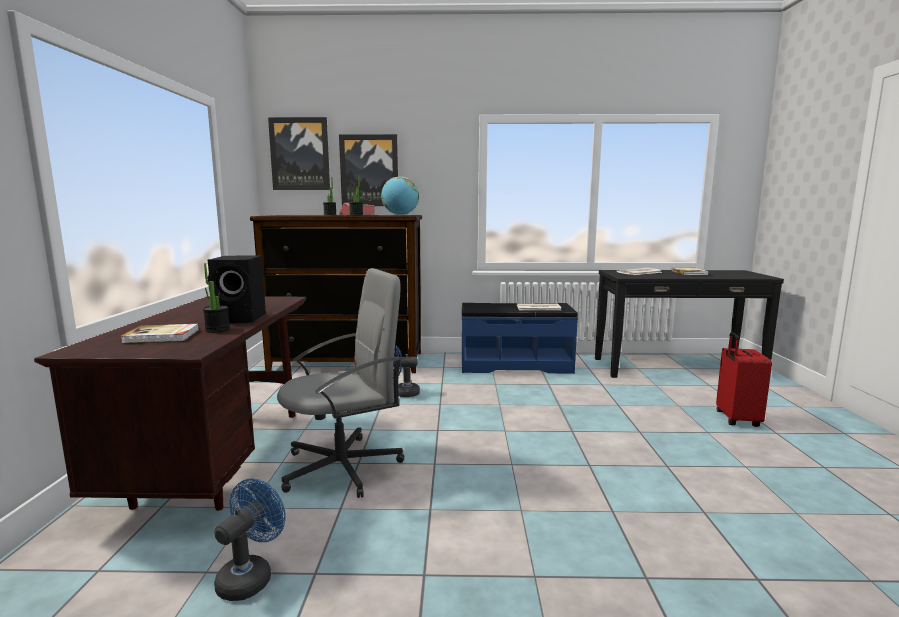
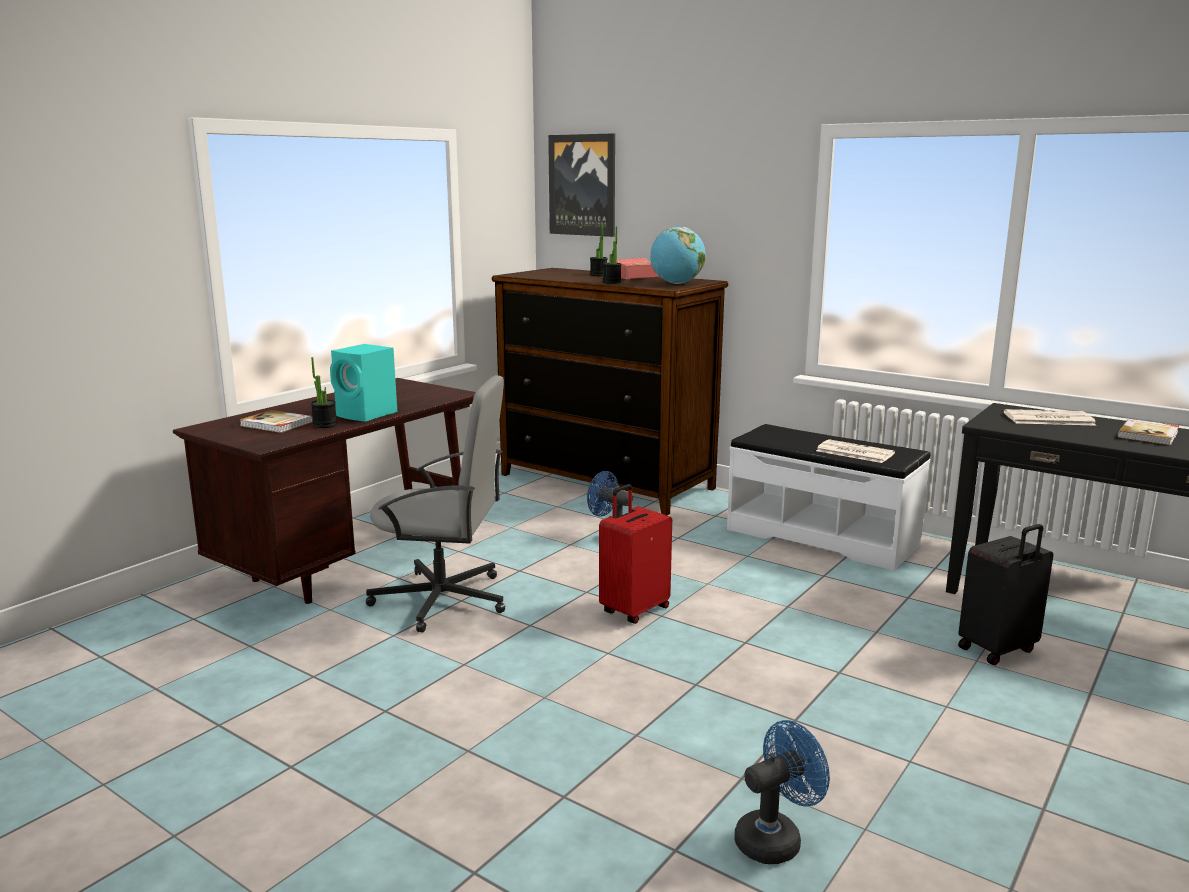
camera: 35 degrees right, 5 degrees up
(242, 318) = (367, 415): black speaker -> turquoise speaker
(250, 576) = (271, 660): blue fan -> blue fan (775, 838)
(369, 171) = (664, 211): picture -> none
(515, 365) = (822, 536): blue bench -> white bench
(677, 398) = (998, 650): none -> black suitcase
(736, 419) = (1037, 707): red suitcase -> red suitcase (634, 610)

